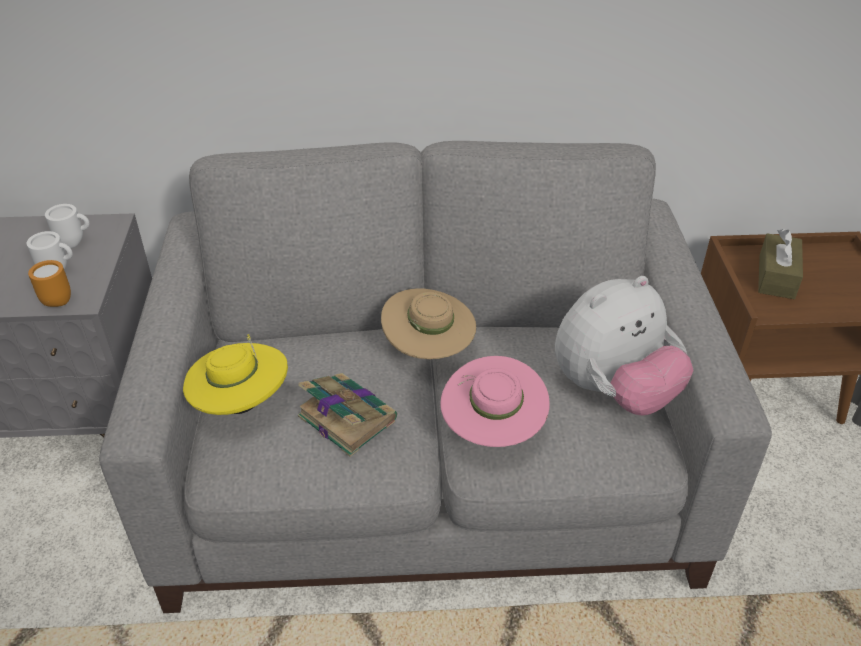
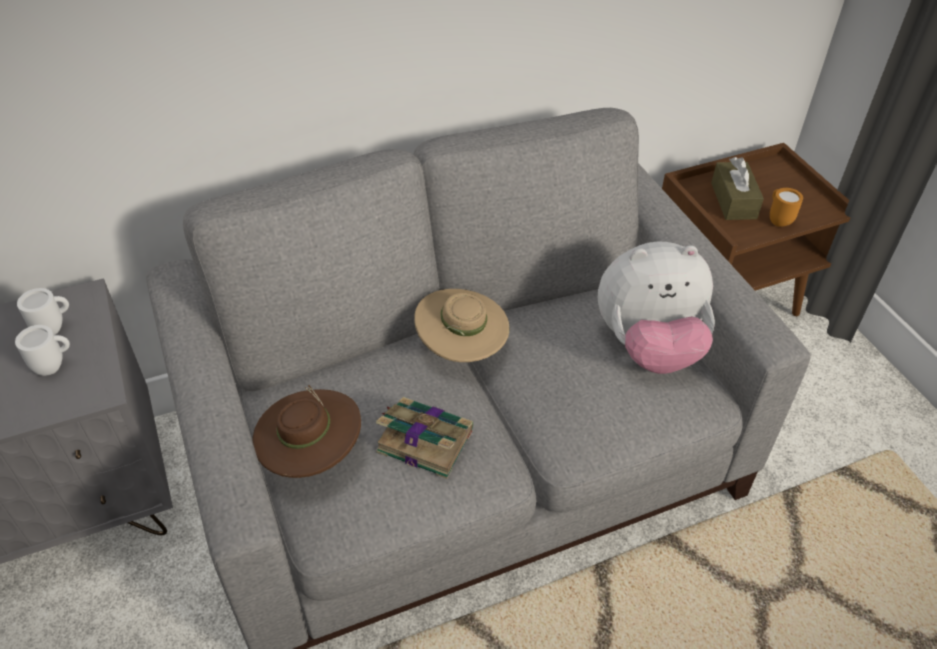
camera: 20 degrees left, 5 degrees up
(59, 299) = (72, 397): orange mug -> orange mug (778, 219)
(241, 404) = (312, 455): yellow hat -> brown hat
(492, 430) = (564, 414): pink hat -> none
(613, 391) = (649, 347): plush toy -> plush toy turned 45 degrees clockwise

